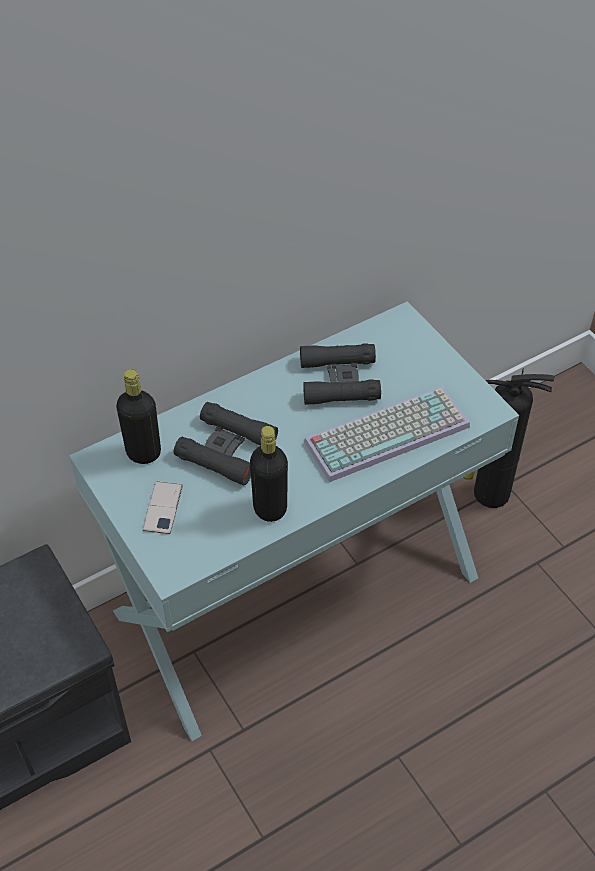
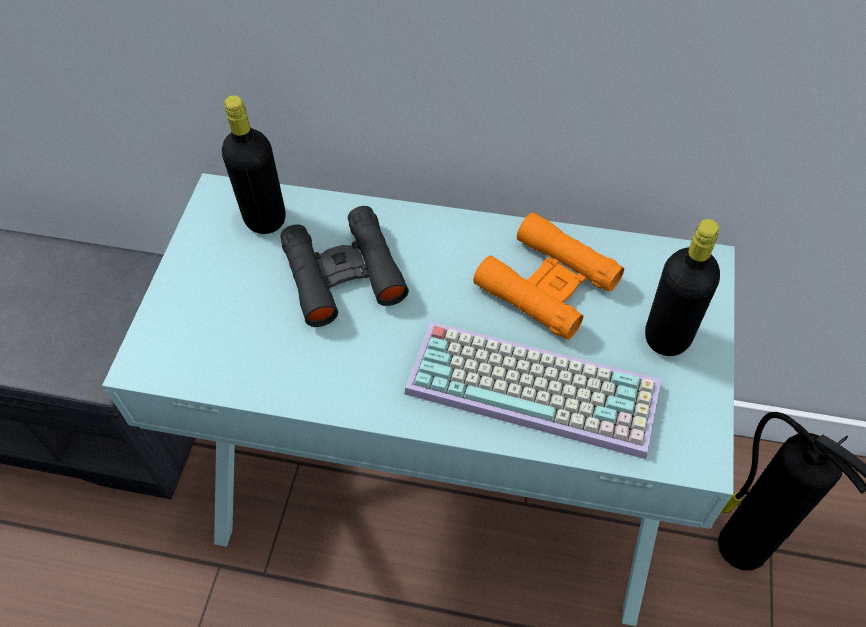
camera: 45 degrees right, 5 degrees up
(163, 508) = (215, 289): phone -> none
(270, 508) = (310, 373): black bottle -> black bottle (667, 337)
(339, 380) = (547, 284): black binoculars -> orange binoculars

